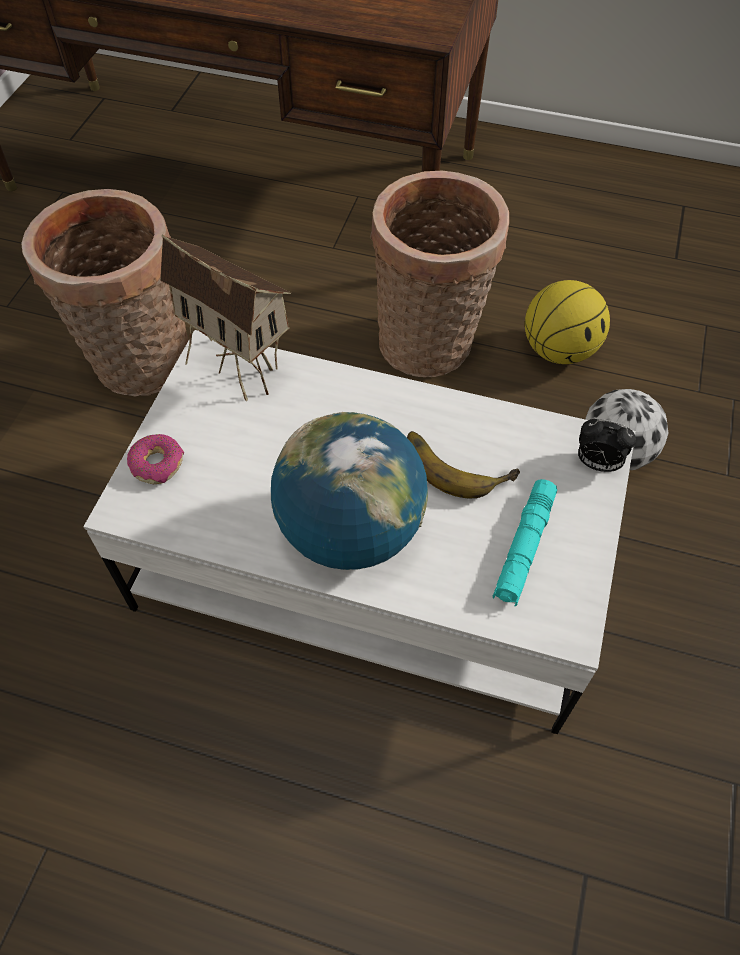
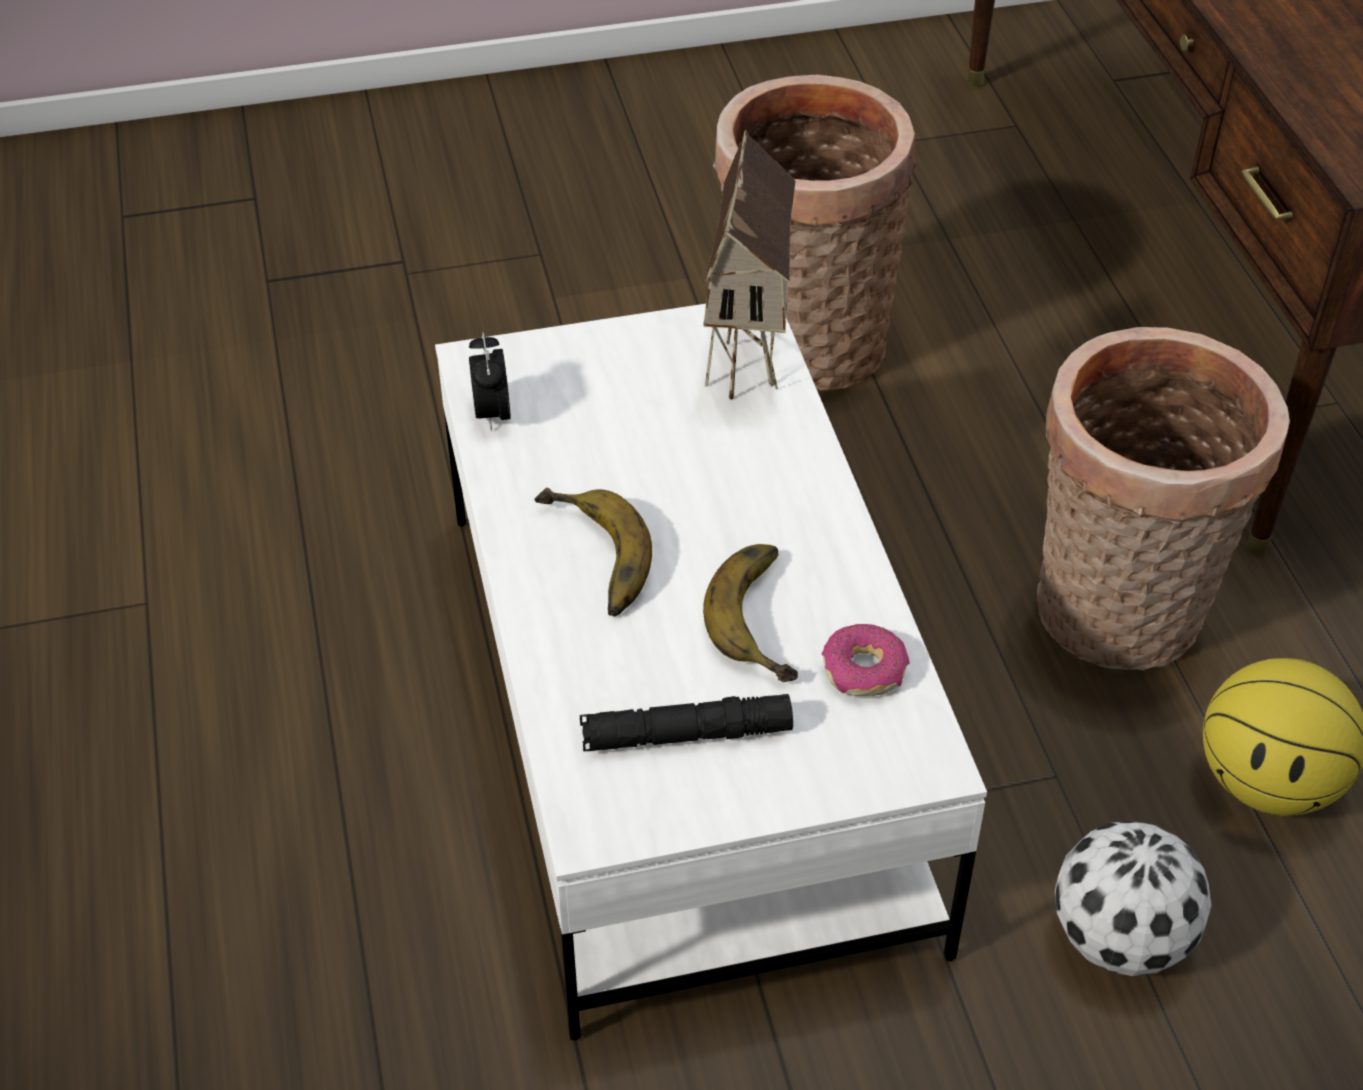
camera: 60 degrees right, 10 degrees down
(157, 464) = (556, 358): donut -> donut (864, 671)
(350, 531) = (588, 559): globe -> banana
(524, 547) = (686, 735): turquoise flashlight -> black flashlight
(596, 463) = (887, 765): alarm clock -> alarm clock (492, 413)

